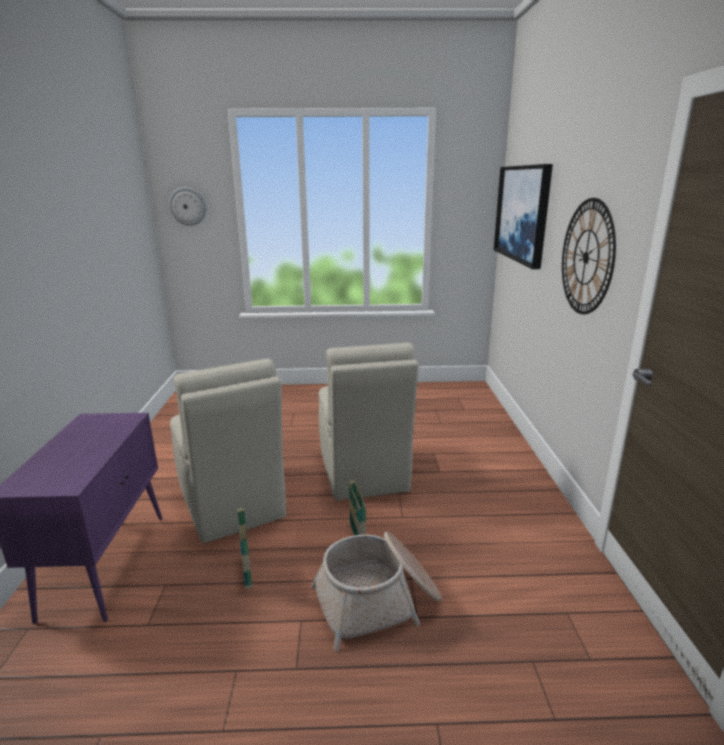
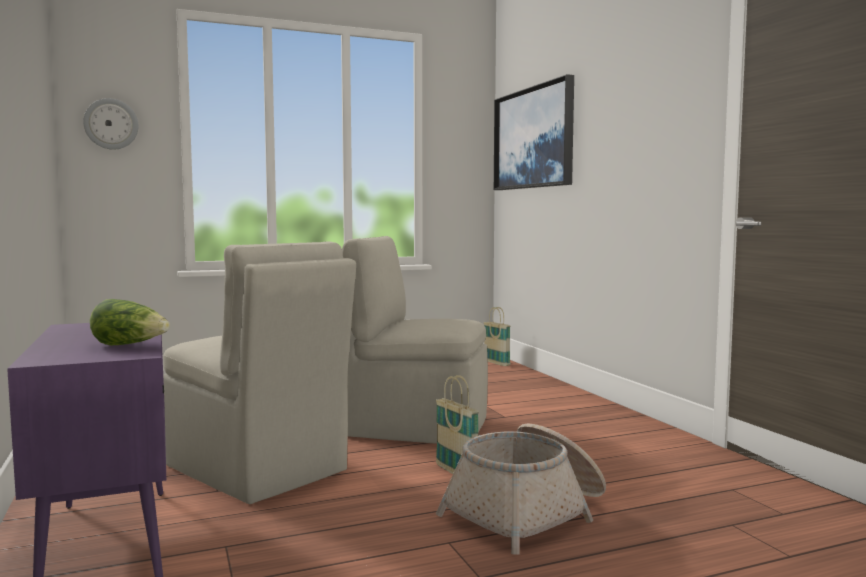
camera: 20 degrees left, 15 degrees down
(83, 467) = (131, 345): none -> lettuce
(247, 571) = (336, 517): basket -> basket (496, 363)
(363, 472) = (413, 426): beige chair -> beige chair turned 135 degrees clockwise
(586, 257) = (640, 146): wall clock -> none

